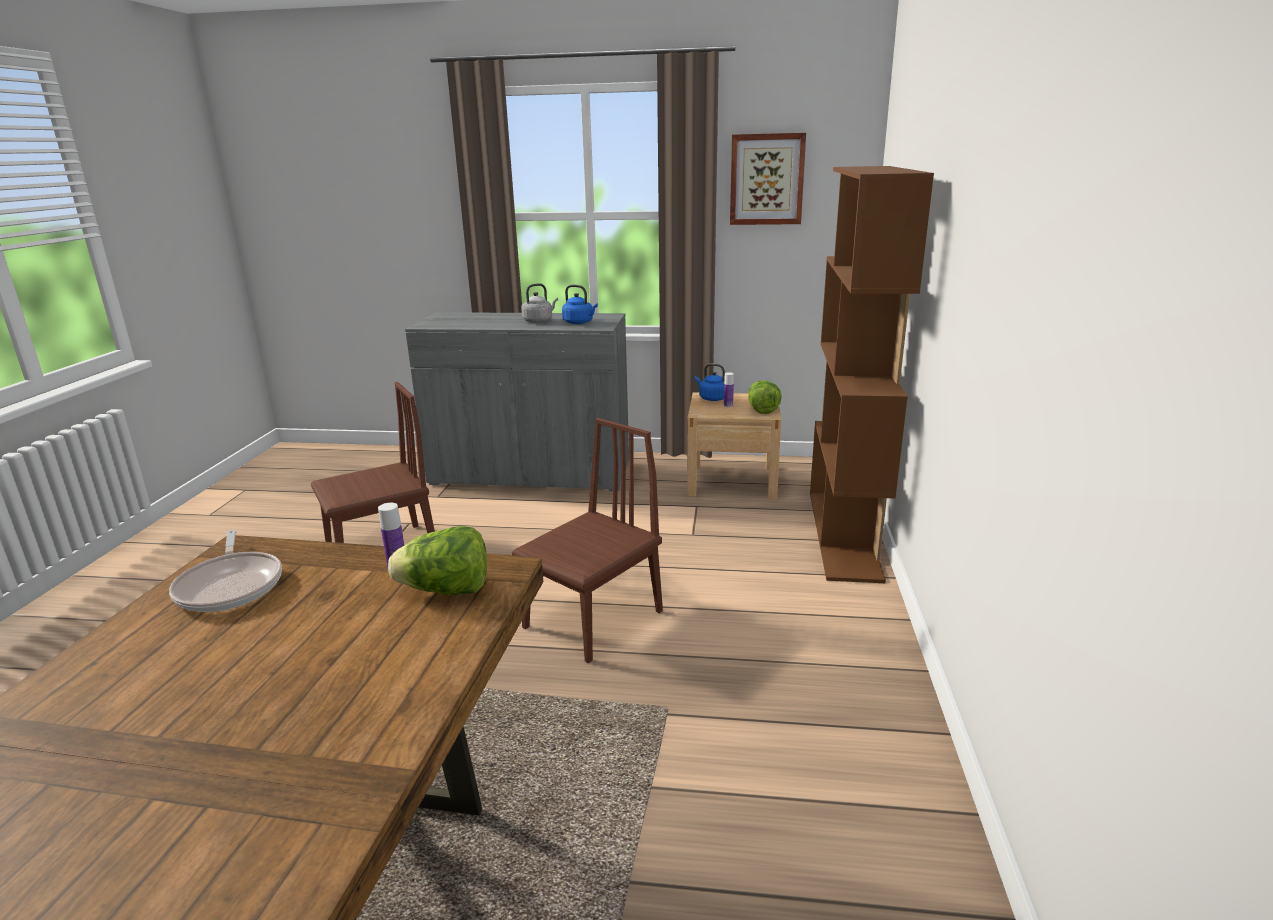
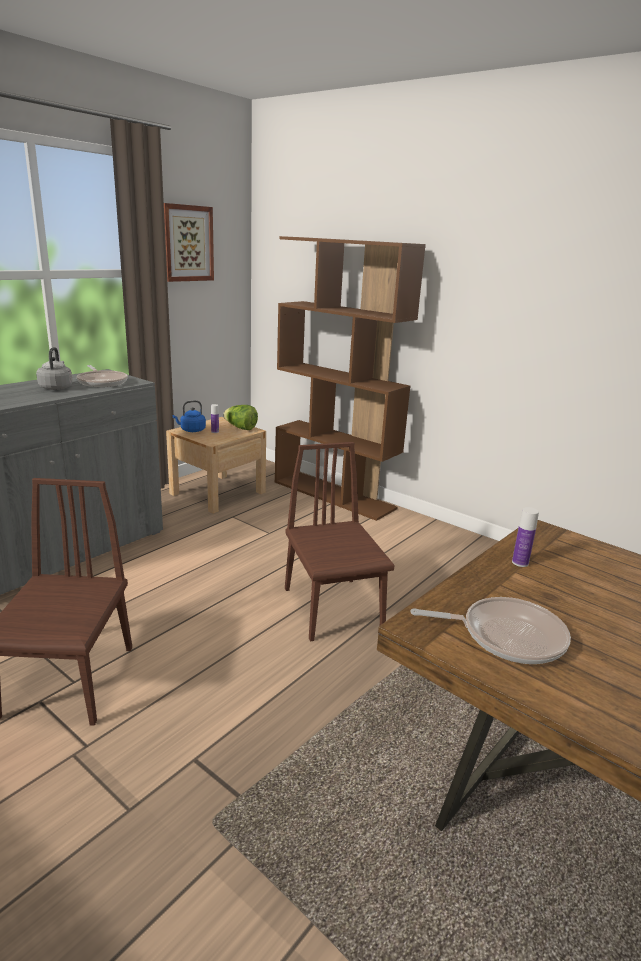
camera: 60 degrees left, 0 degrees up
(446, 591) = (567, 553): lettuce -> none
(579, 322) = (102, 382): blue kettle -> frying pan

